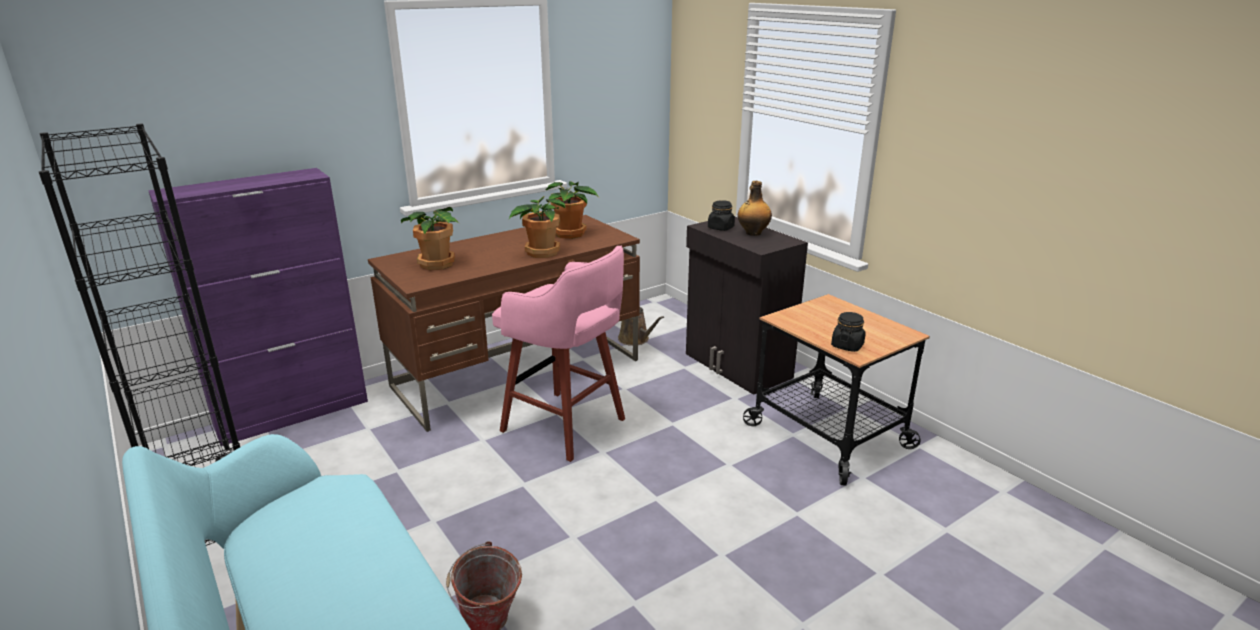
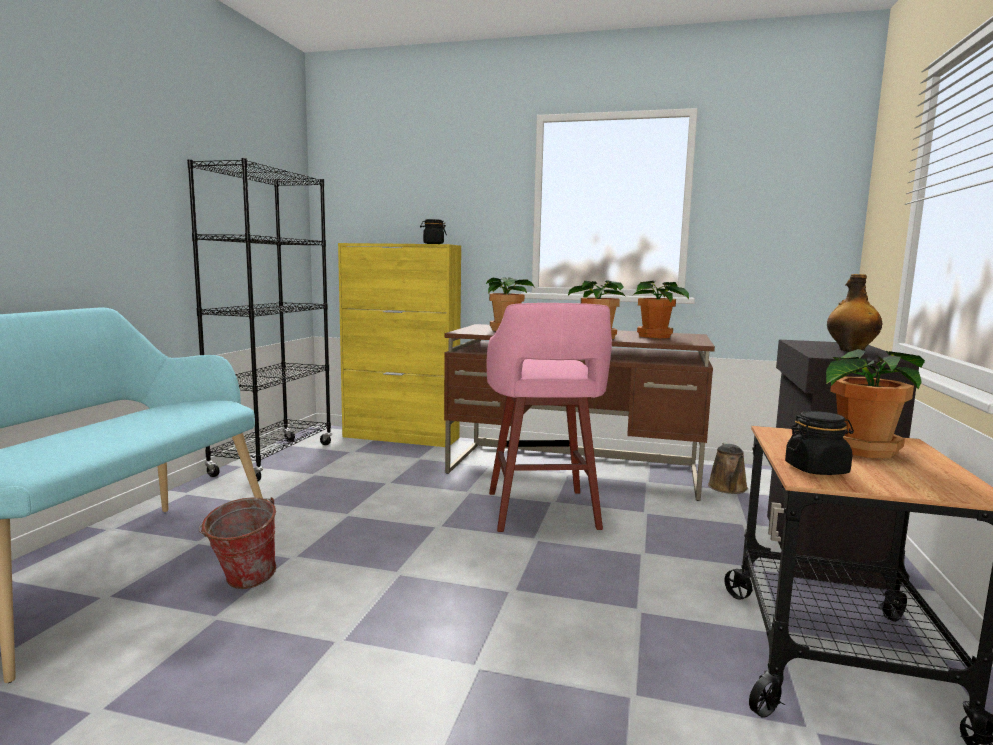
camera: 50 degrees right, 15 degrees down
(293, 413) = (401, 437): purple cabinet -> yellow cabinet
(720, 228) = (817, 344): black jar -> black jar (433, 244)
(830, 317) = (860, 449): none -> potted plant

